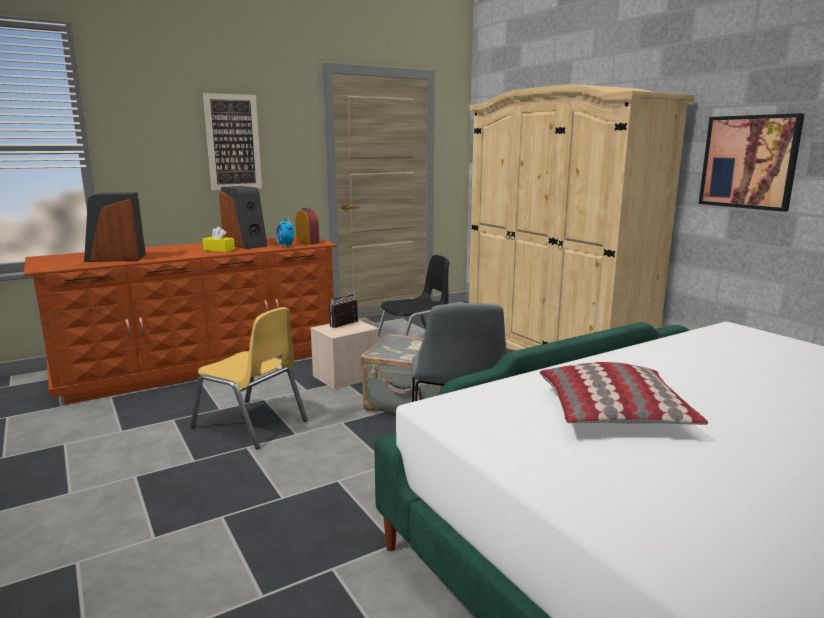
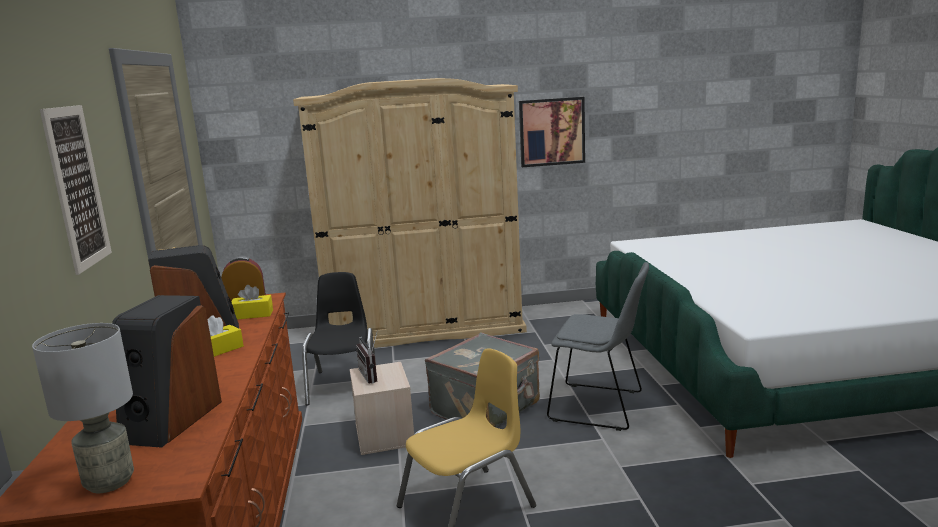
camera: 65 degrees left, 0 degrees up
(50, 262) = (110, 482): none -> grey table lamp
(285, 246) = (252, 315): alarm clock -> yellow tissue box
(614, 414) = (770, 290): pillow -> none

